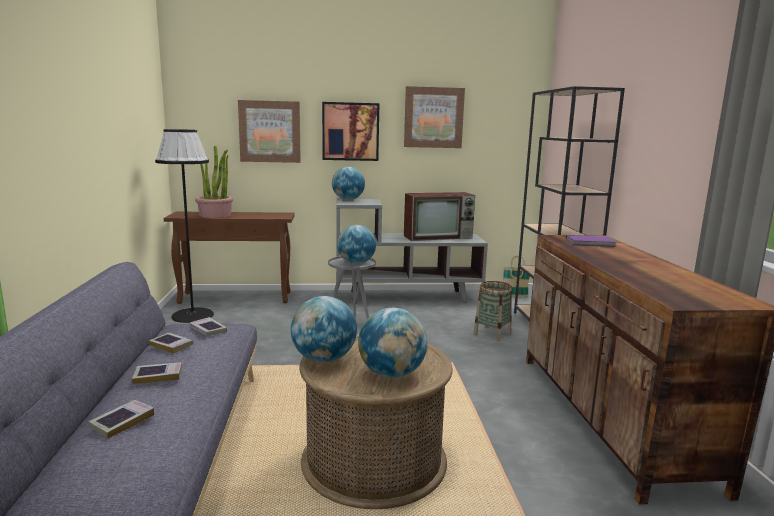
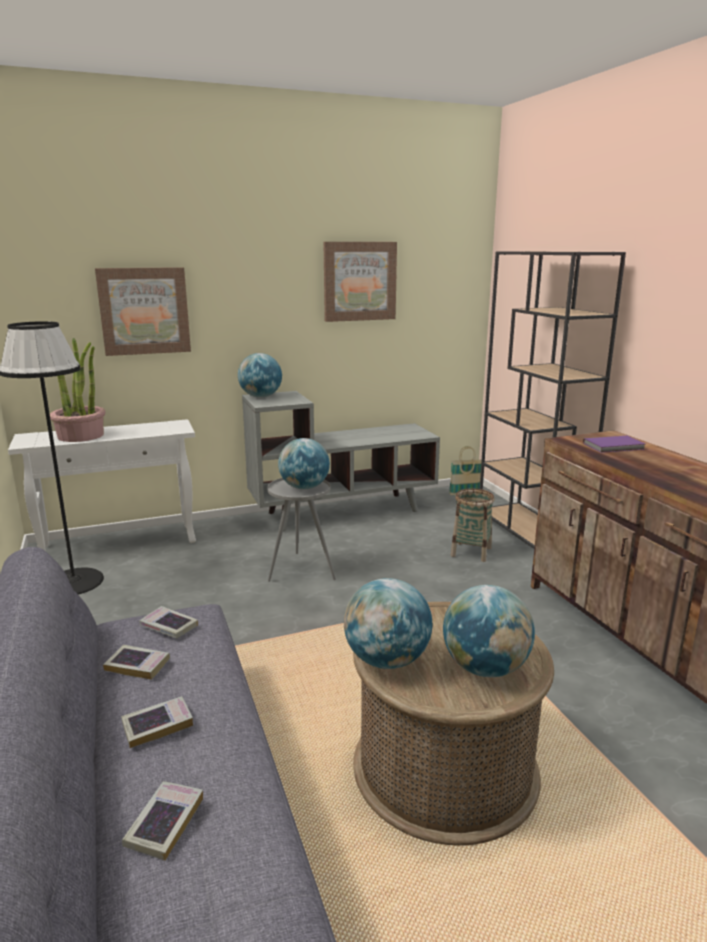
camera: 15 degrees left, 5 degrees up
(236, 298) = (120, 543): brown console table -> white console table
(350, 131) = (255, 305): picture -> none
(439, 237) = (377, 433): television -> none

